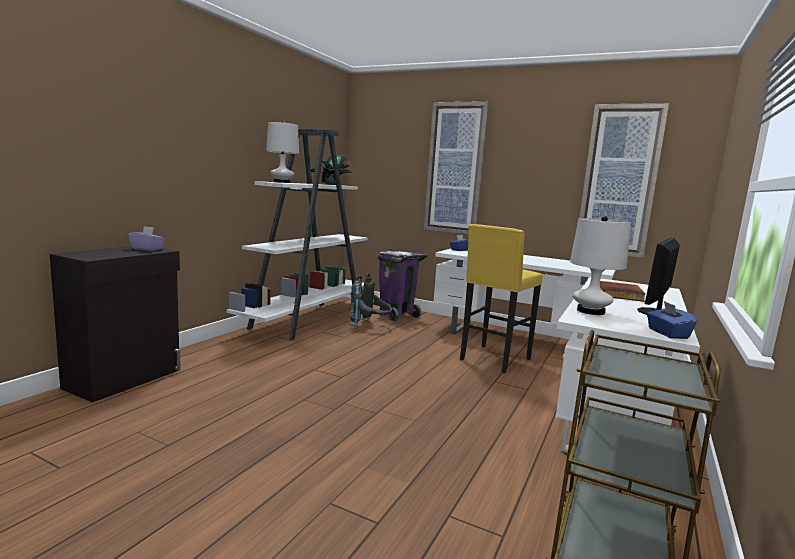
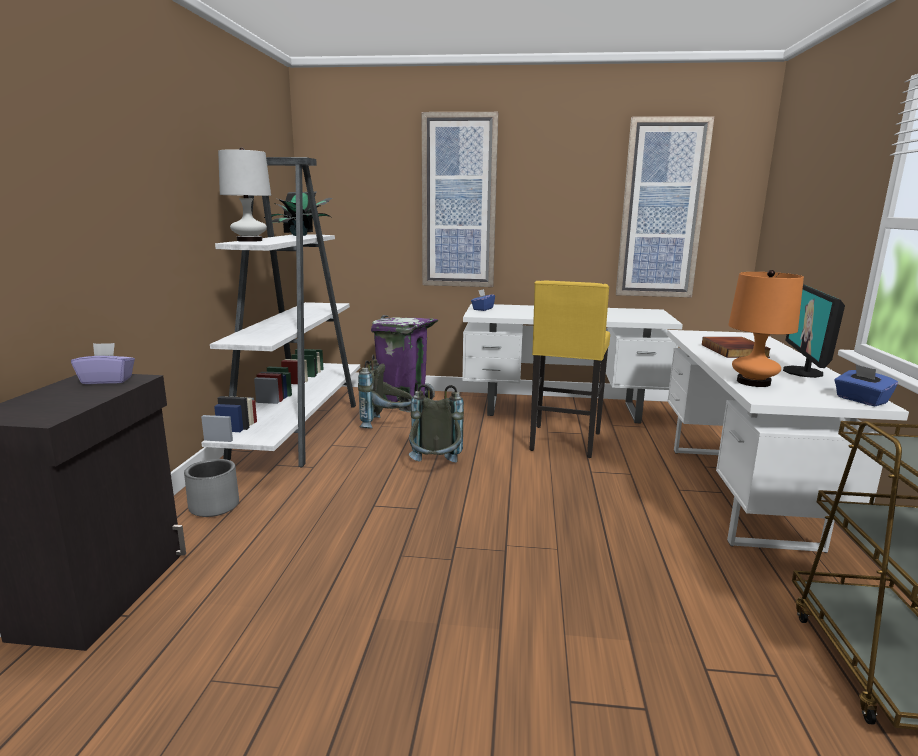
camera: 20 degrees left, 5 degrees up
(219, 350) = (214, 507): none -> grey planter
(378, 357) = (435, 468): none -> grey backpack
(590, 311) = (753, 382): white table lamp -> orange table lamp

